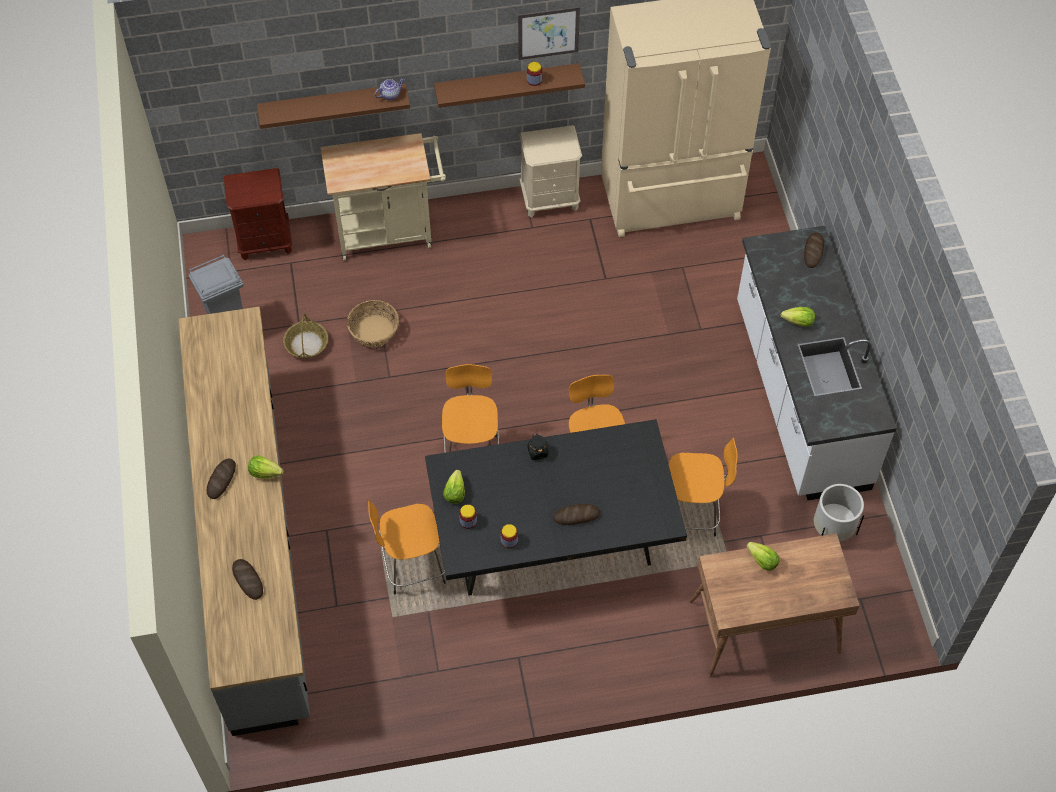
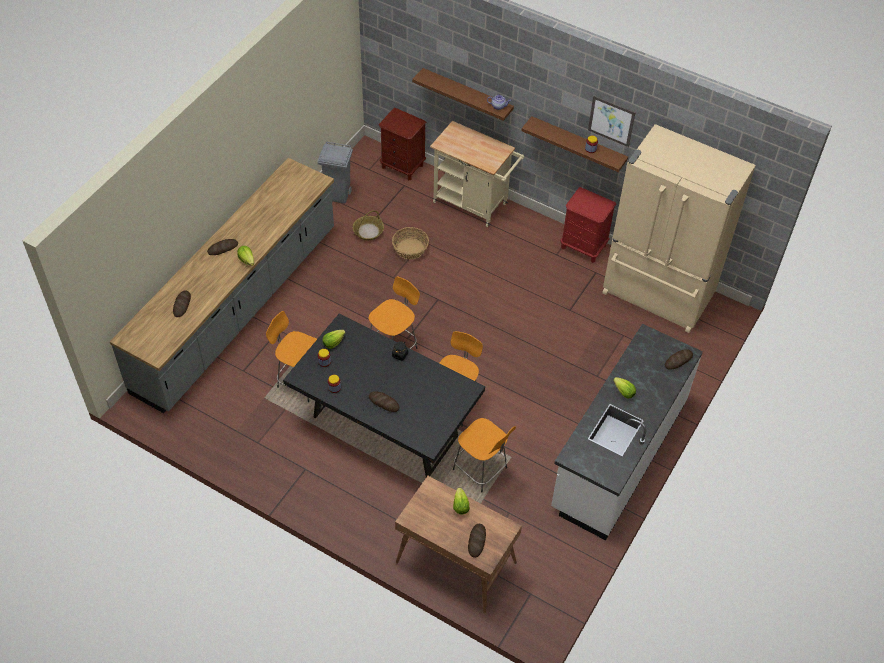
camera: 40 degrees right, 5 degrees down
(550, 199) = (583, 246): beige nightstand -> red nightstand
(813, 583) = (476, 541): none -> bread
(832, 530) = (555, 543): white planter -> none

